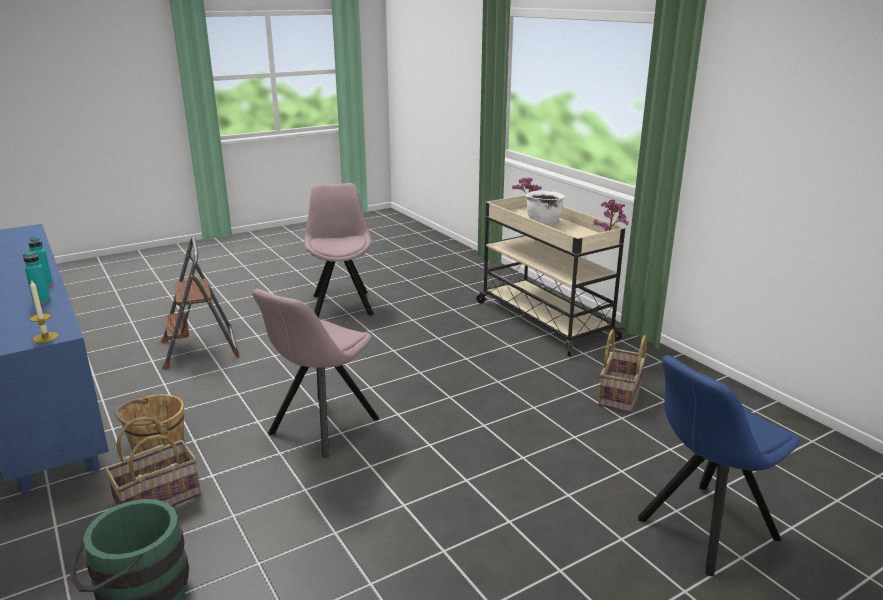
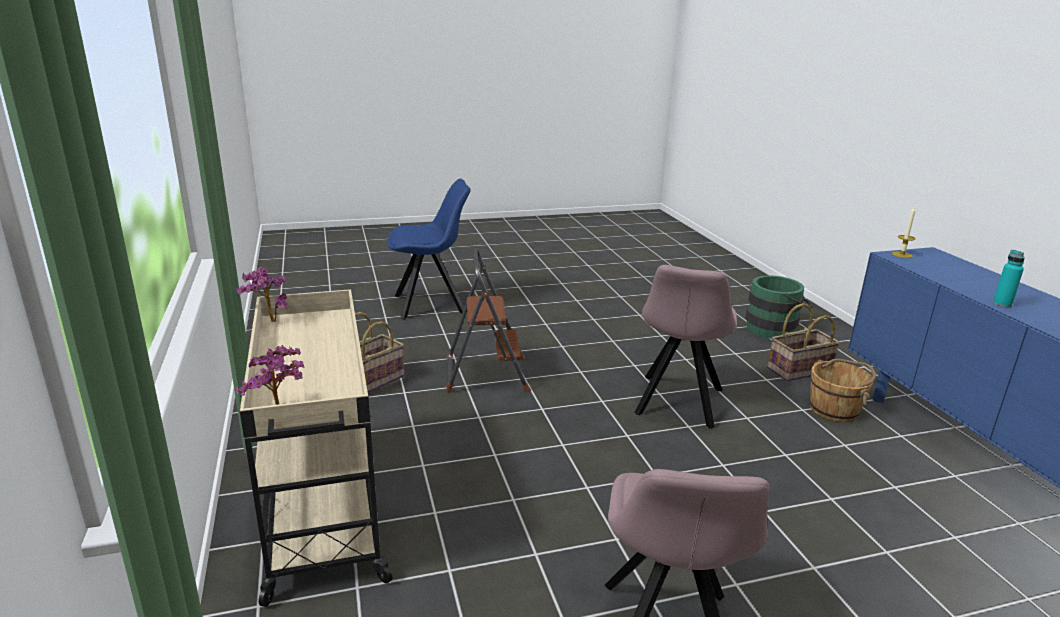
camera: 165 degrees left, 0 degrees up
(42, 301) = (966, 285): turquoise bottle -> none
(203, 348) = (890, 551): brown step ladder -> brown step ladder (483, 373)
(322, 426) = (678, 402): pink chair -> pink chair turned 150 degrees clockwise
(543, 222) = (302, 372): white cooking pot -> none

